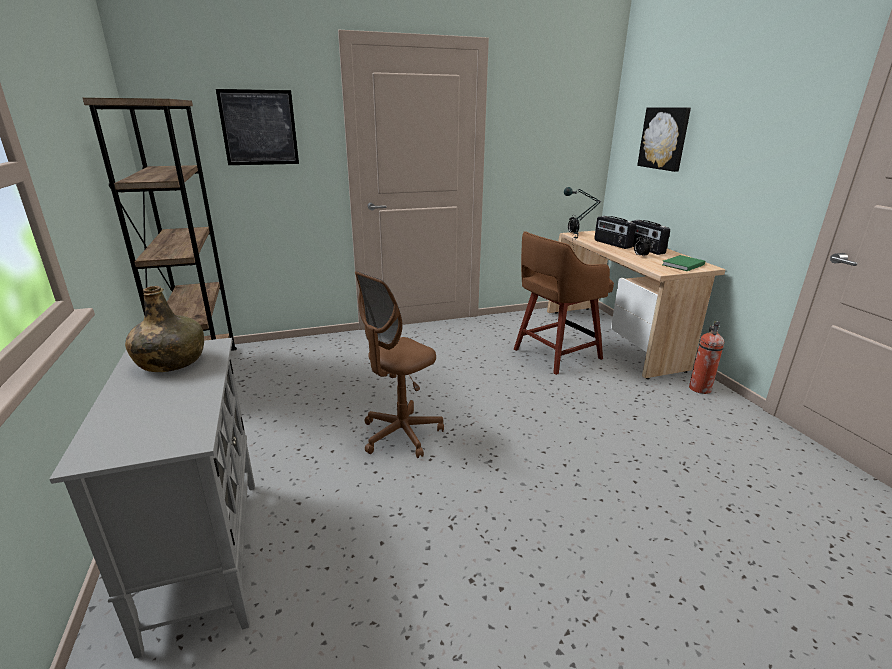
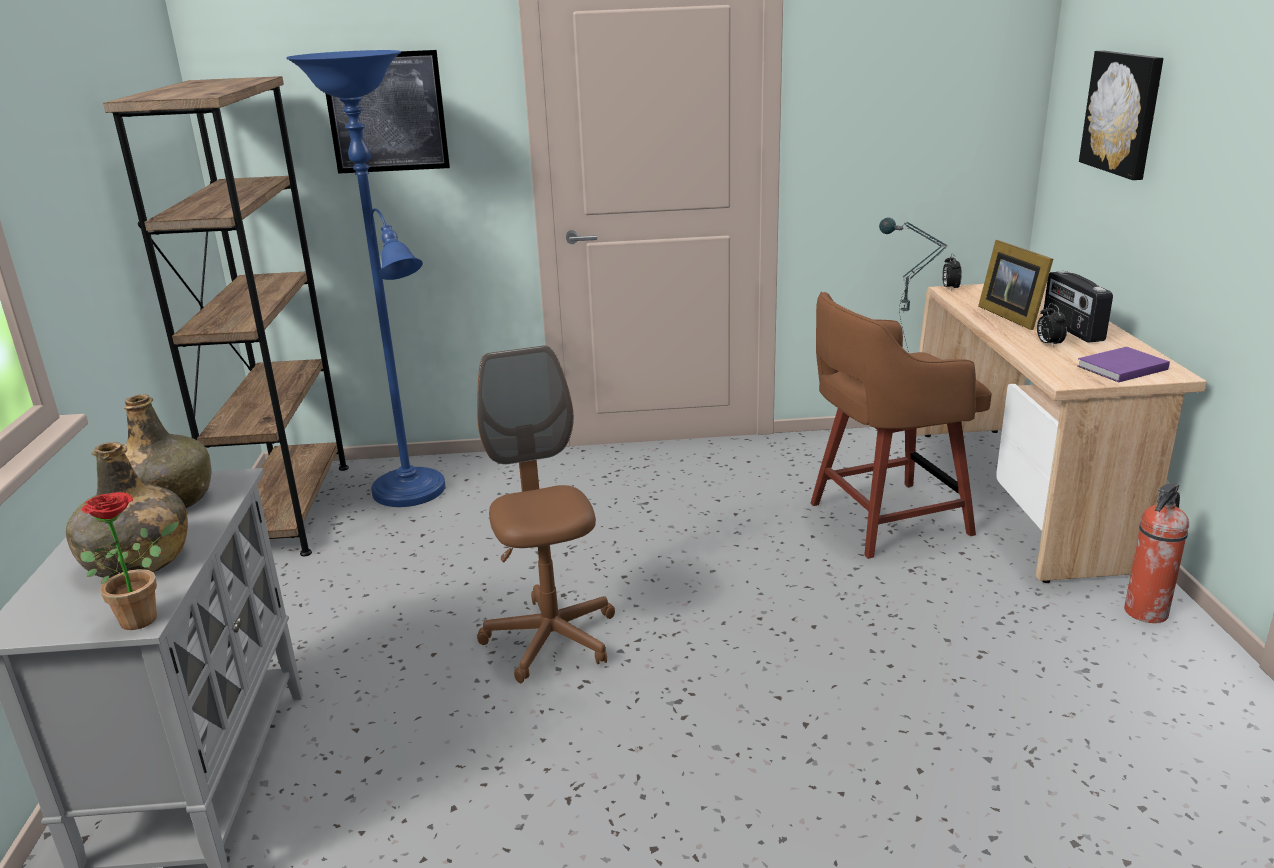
camera: 15 degrees right, 0 degrees up
(169, 401) = (137, 561): none -> green bottle
(195, 437) = (146, 616): none -> potted plant
(283, 360) = (413, 493): none -> blue floor lamp
(401, 434) = (551, 639): brown office chair -> brown office chair turned 105 degrees clockwise
(612, 244) = (1012, 315): radio -> picture frame
(682, 265) = (1119, 368): green book -> purple book

